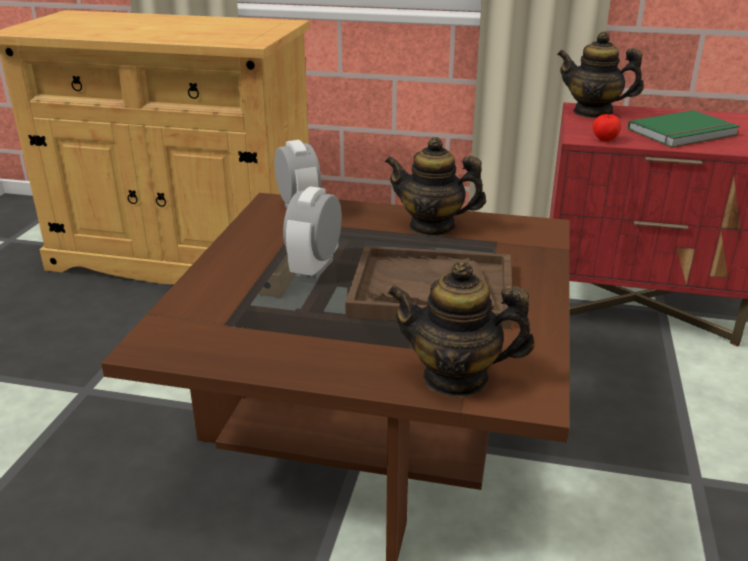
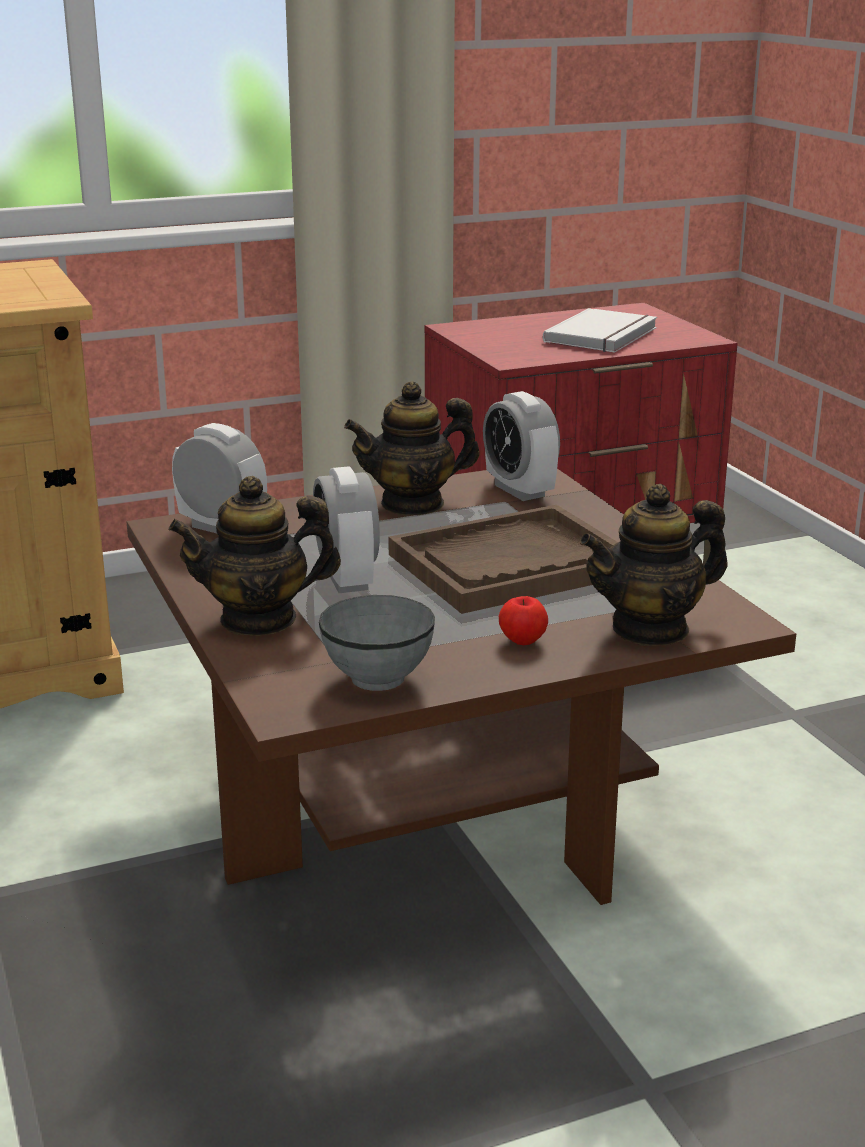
camera: 35 degrees left, 5 degrees down
(228, 345) = (378, 677): none -> grey bowl
(517, 236) = (519, 490): none -> alarm clock
(593, 112) = (477, 330): teapot -> teapot (259, 619)
(605, 139) = (537, 357): apple -> apple (523, 640)
(684, 133) = (604, 335): green book -> white book

